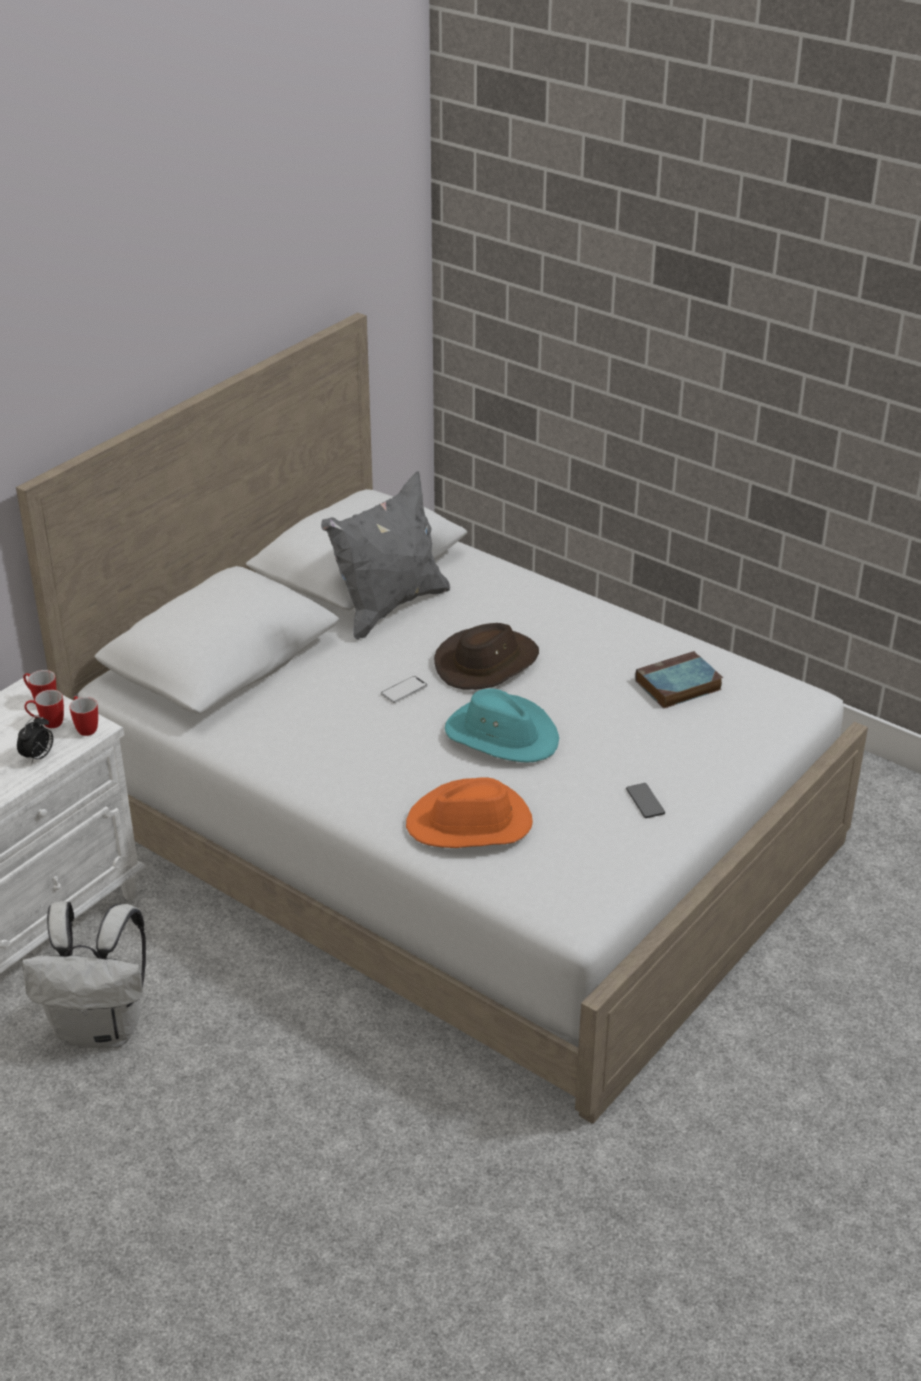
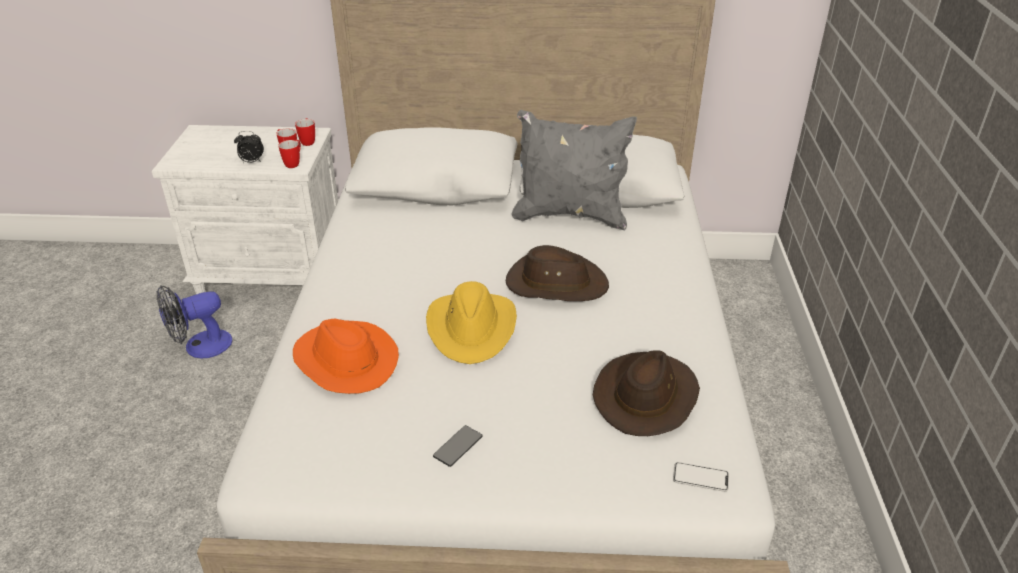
camera: 55 degrees right, 0 degrees up
(101, 1028) = (200, 347): white backpack -> fan
(404, 690) = (479, 262): phone -> phone (700, 478)
(502, 735) = (472, 328): turquoise hat -> yellow hat
(677, 686) = (646, 395): book -> brown hat

